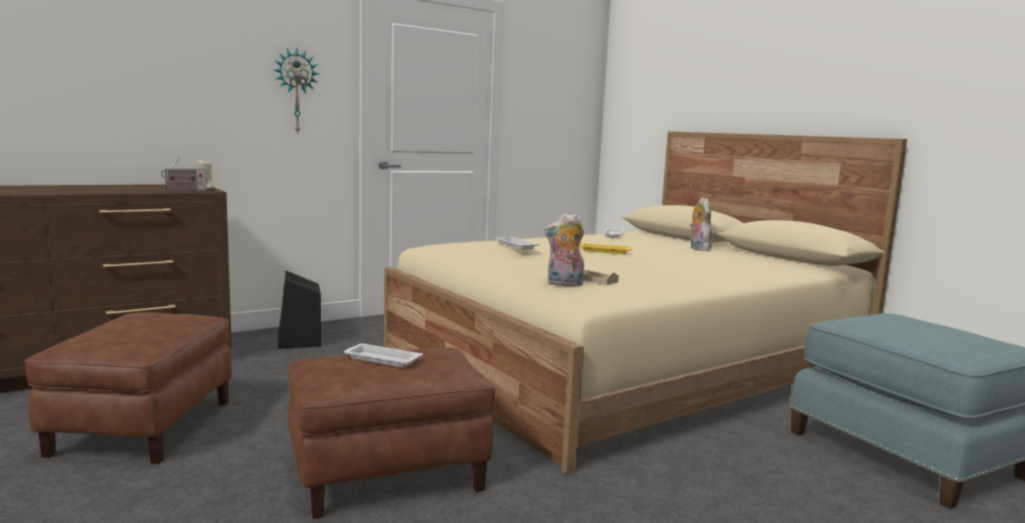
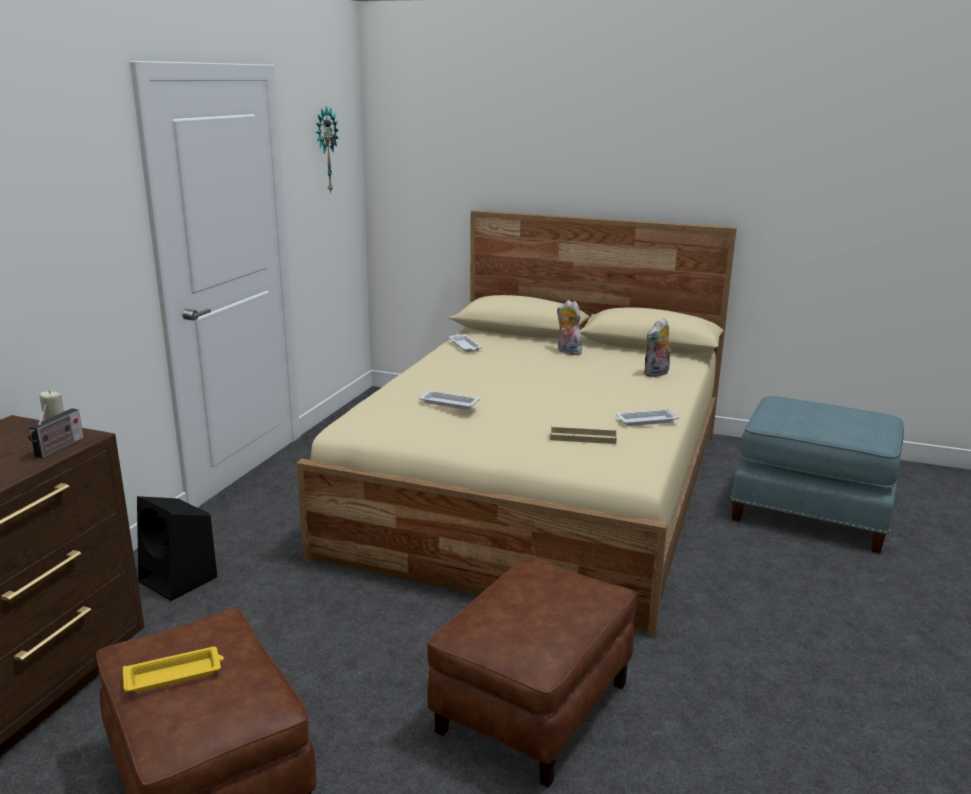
camera: 35 degrees left, 10 degrees up
(295, 91) = (85, 244): wall clock -> wall clock (325, 150)
(381, 359) = (520, 603): white tray -> white tray (645, 421)
(564, 284) = (587, 455): plush toy -> plush toy (656, 374)
(605, 251) = (521, 384): yellow tray -> yellow tray (175, 674)

